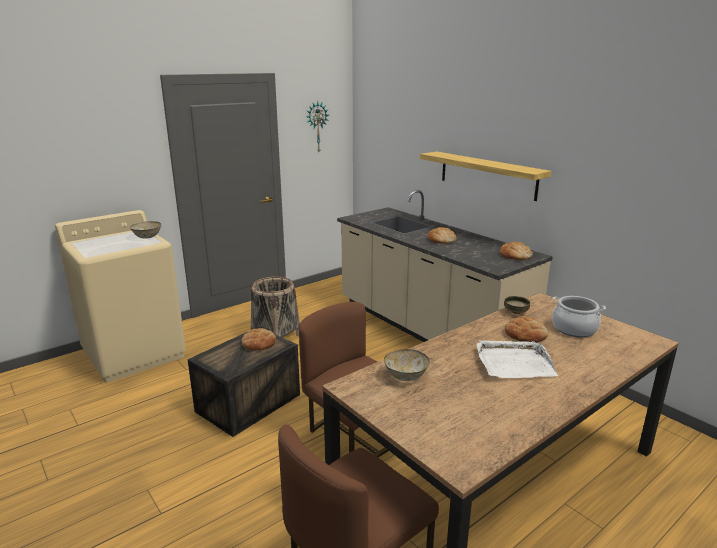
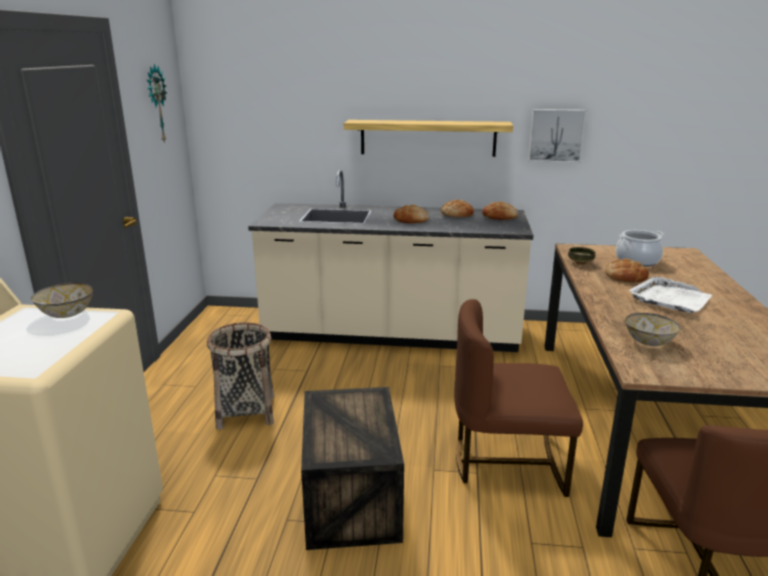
camera: 45 degrees left, 0 degrees up
(258, 343) = (346, 406): bread -> bread (457, 214)
(590, 190) = (556, 135): none -> picture

